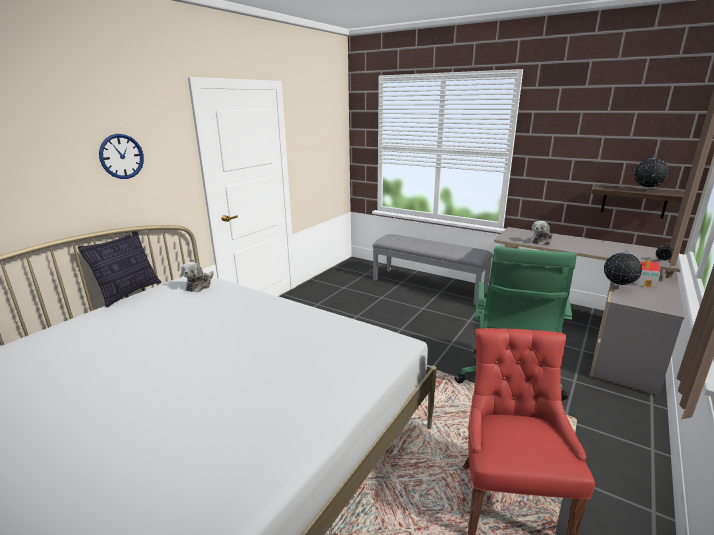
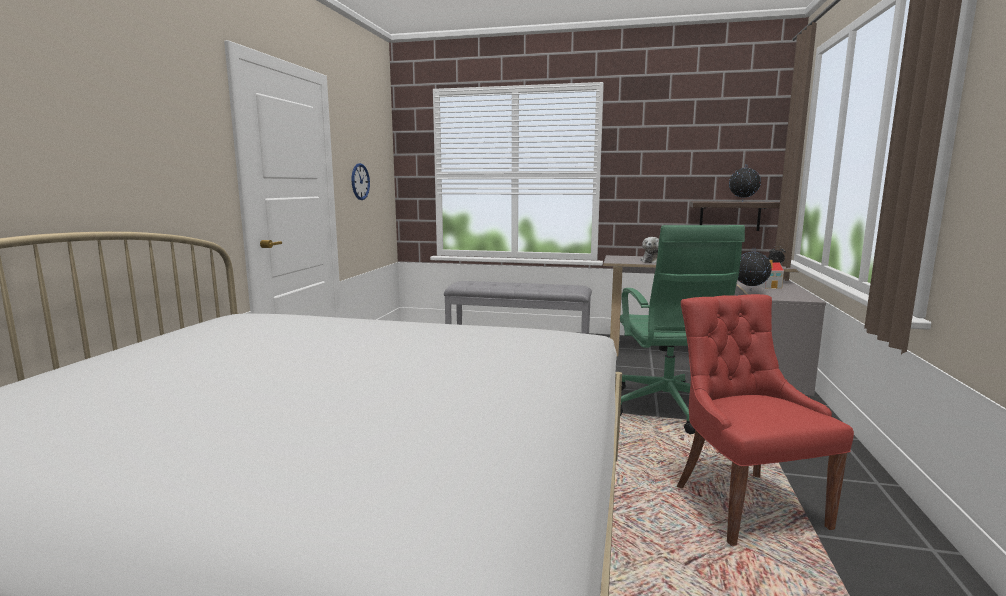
camera: 20 degrees left, 10 degrees down
(121, 156) = (140, 127): wall clock -> wall clock (360, 181)
(129, 293) = (149, 334): pillow -> none
(199, 285) = (263, 318): plush toy -> none

